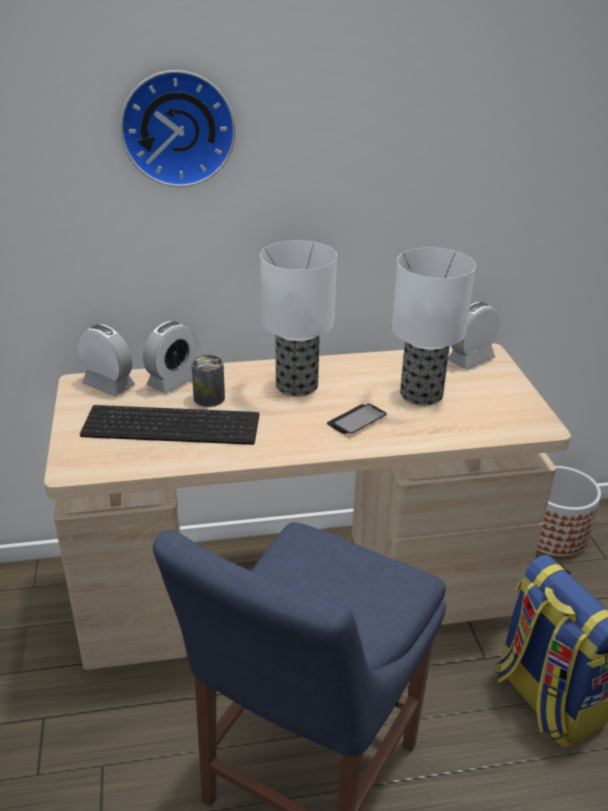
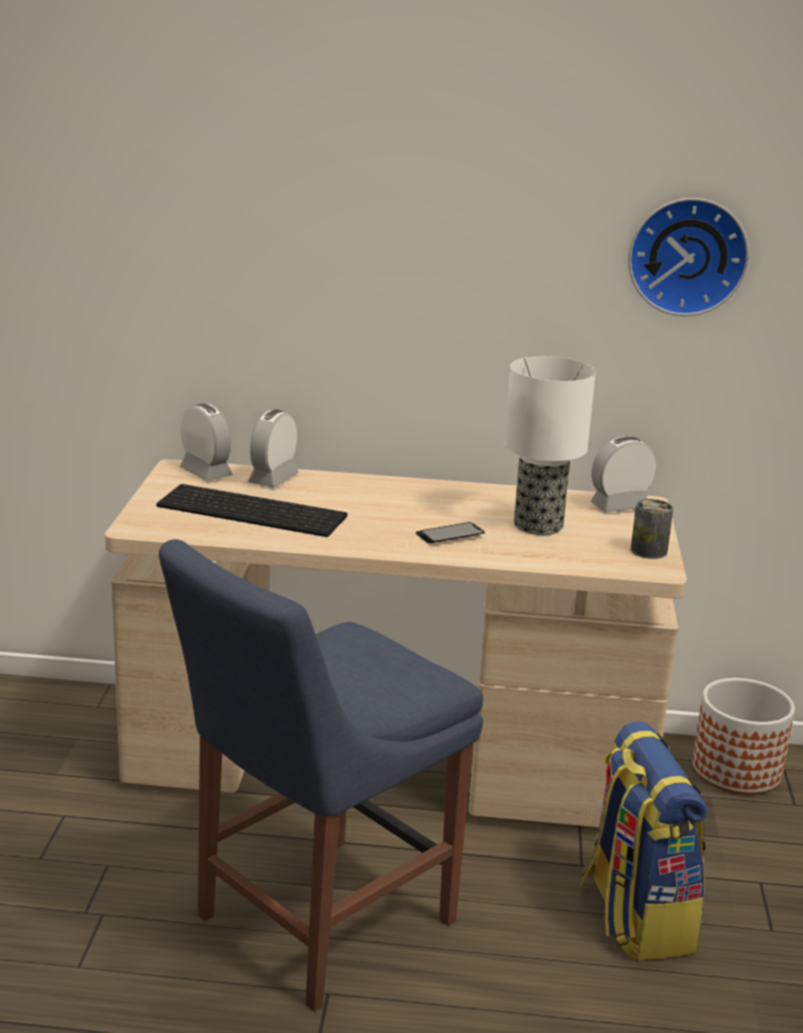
camera: 15 degrees right, 10 degrees down
(172, 382) = (273, 479): alarm clock -> alarm clock turned 150 degrees clockwise
(178, 128) = (310, 209): wall clock -> wall clock (687, 255)
(209, 398) = (303, 496): can -> can (648, 551)
(296, 385) = (403, 499): table lamp -> none

